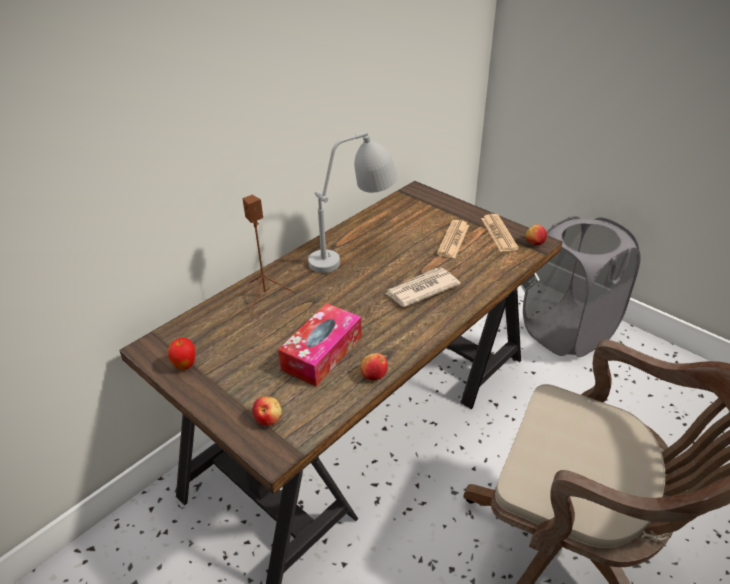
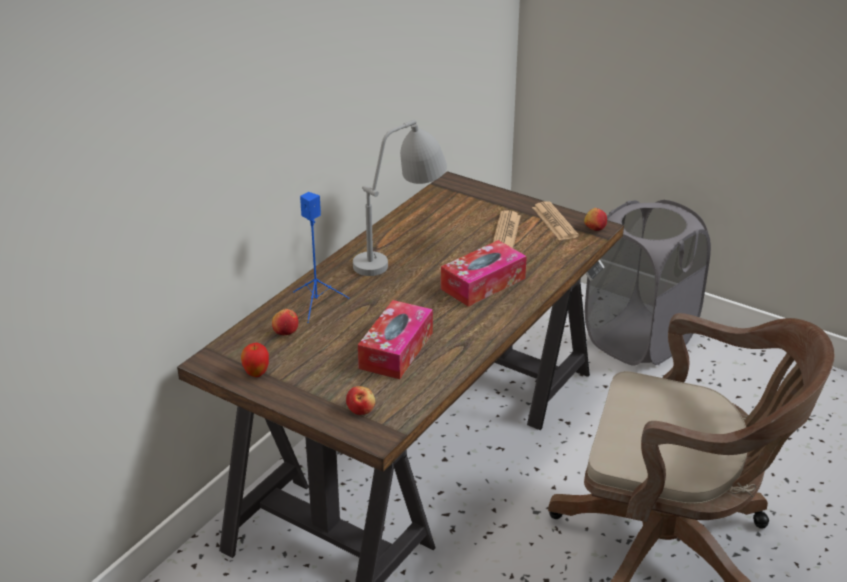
camera: 10 degrees left, 5 degrees down
(266, 296) = (317, 303): brown speaker -> blue speaker
(373, 374) = (454, 364): apple -> apple (285, 331)
(421, 289) = (483, 283): newspaper -> tissue box

